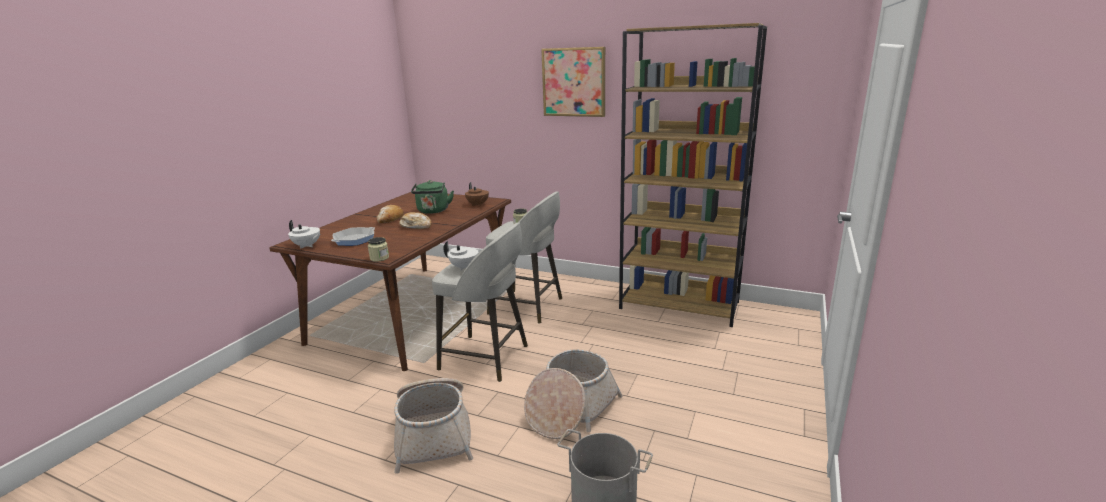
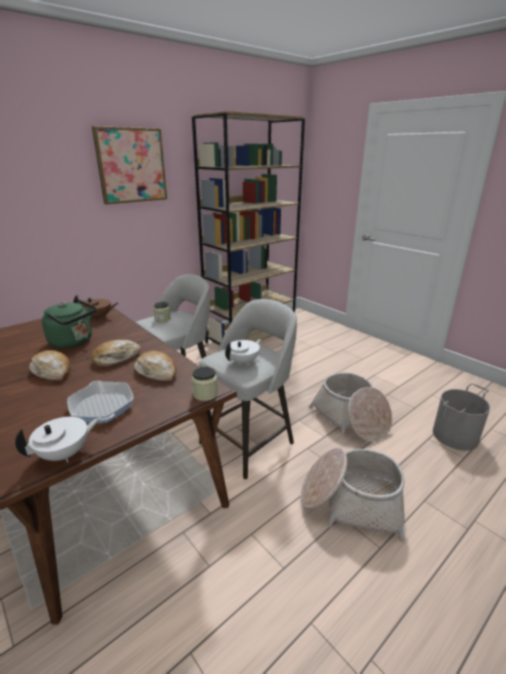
camera: 65 degrees left, 5 degrees up
(403, 240) = (157, 372): none -> bread

